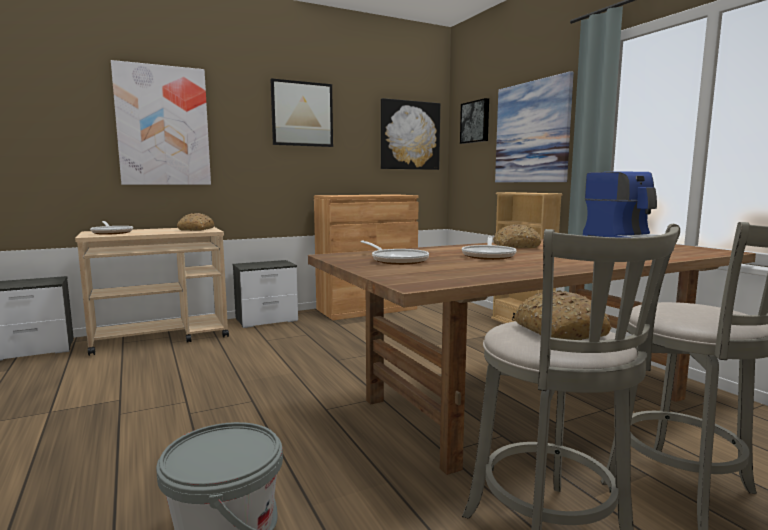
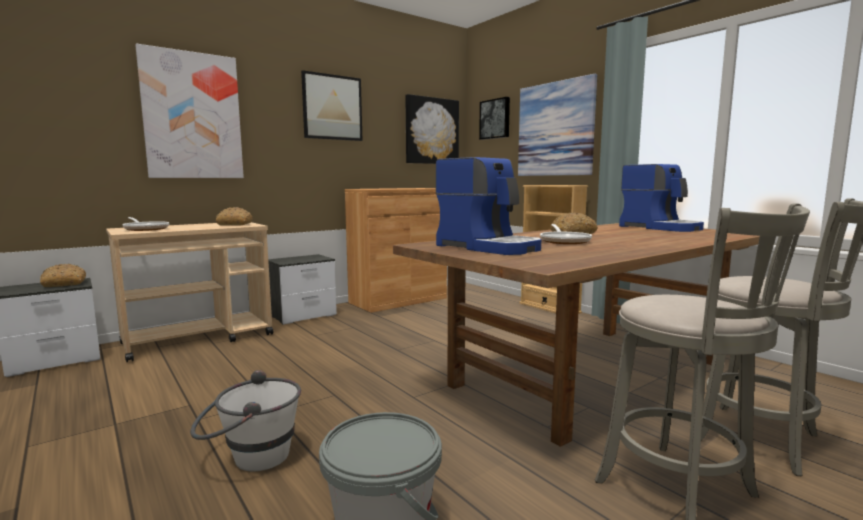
camera: 10 degrees left, 0 degrees up
(143, 455) = (250, 458): none -> white bucket
(397, 260) = (489, 247): frying pan -> coffee machine
(558, 331) = (690, 303): bread -> bread (64, 283)

